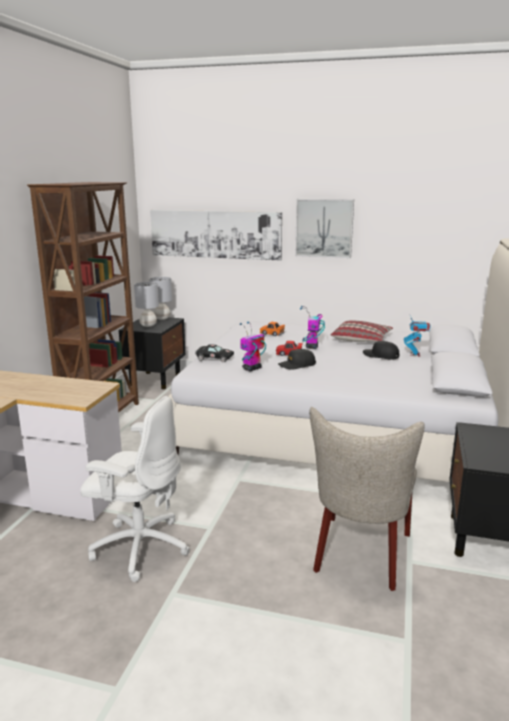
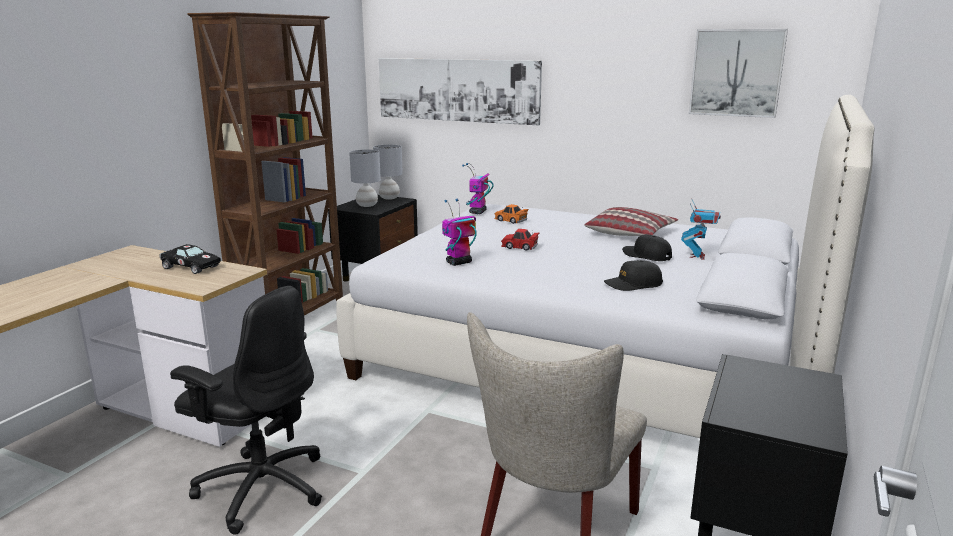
camera: 10 degrees right, 0 degrees up
(139, 547) = (261, 487): white office chair -> black office chair
(213, 358) = (416, 247): black toy car -> black toy car (190, 267)
(297, 365) = (522, 261): black cap -> black cap (633, 284)
(312, 347) = (555, 239): toy robot -> toy robot (477, 212)
(324, 228) = (596, 82): picture -> picture (736, 73)

